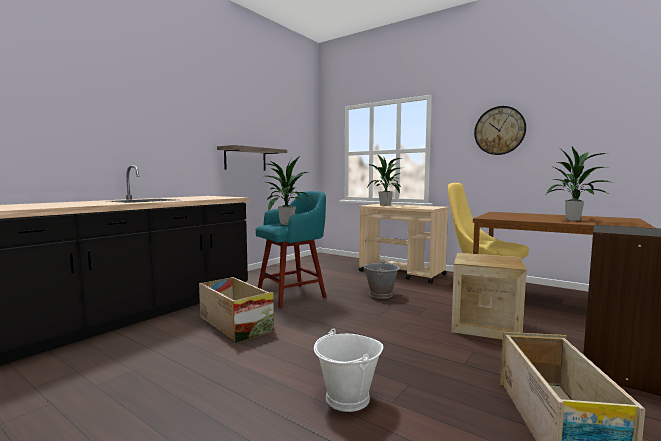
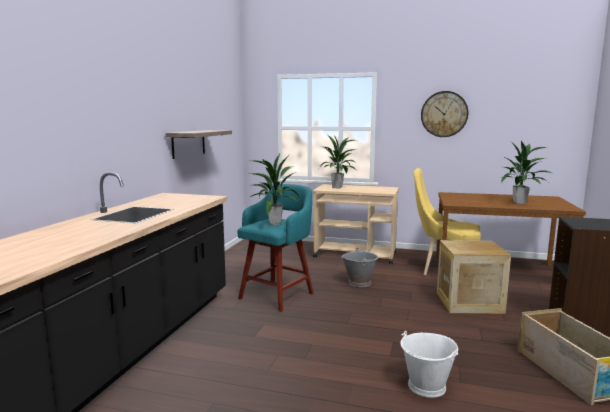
camera: 20 degrees left, 5 degrees up
(234, 324) = (255, 336): crate -> none

